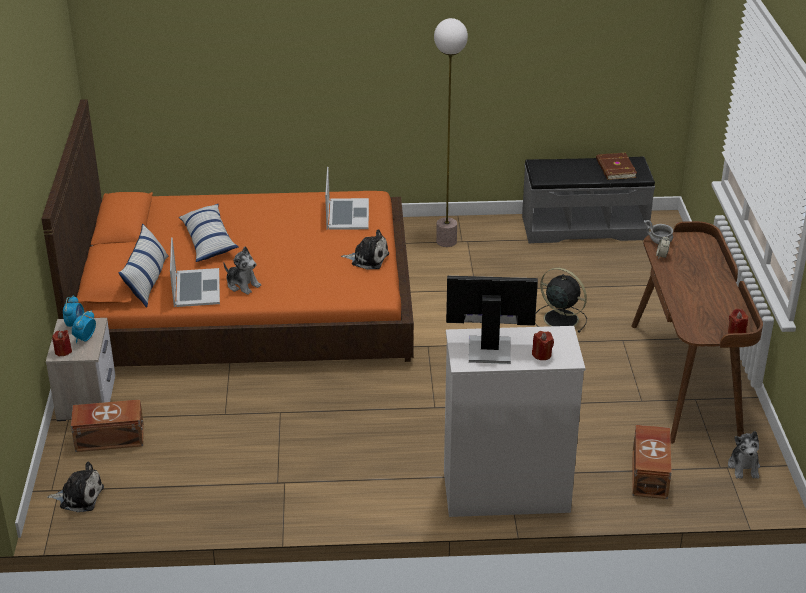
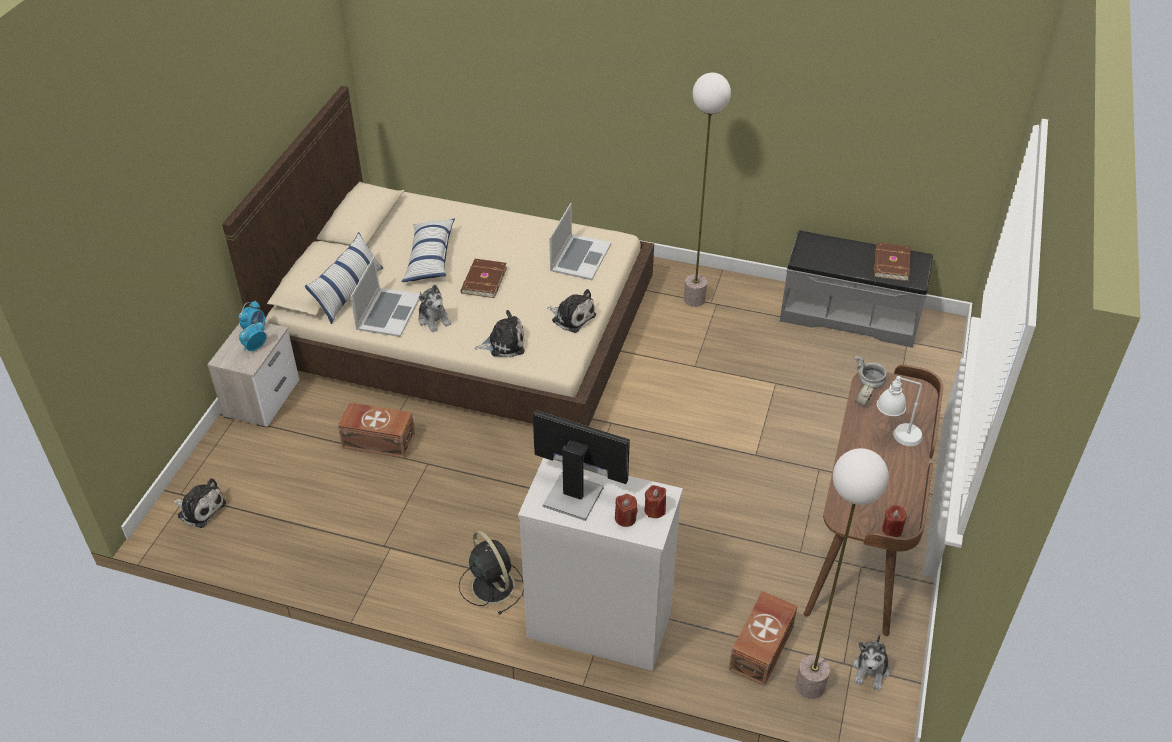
camera: 20 degrees right, 10 degrees up
(63, 351) = (228, 357): red candle -> red candle (655, 510)
(108, 437) = (259, 449): brown storage box -> brown storage box (378, 440)
(245, 299) = (462, 322): orange bed -> beige bed
(270, 247) = (483, 280): none -> brown book
(319, 290) = (504, 344): none -> plush toy
(559, 318) = (764, 424): black fan -> black fan (491, 584)
(701, 273) = (895, 437): none -> white table lamp
(703, 489) = (810, 686): none -> floor lamp

